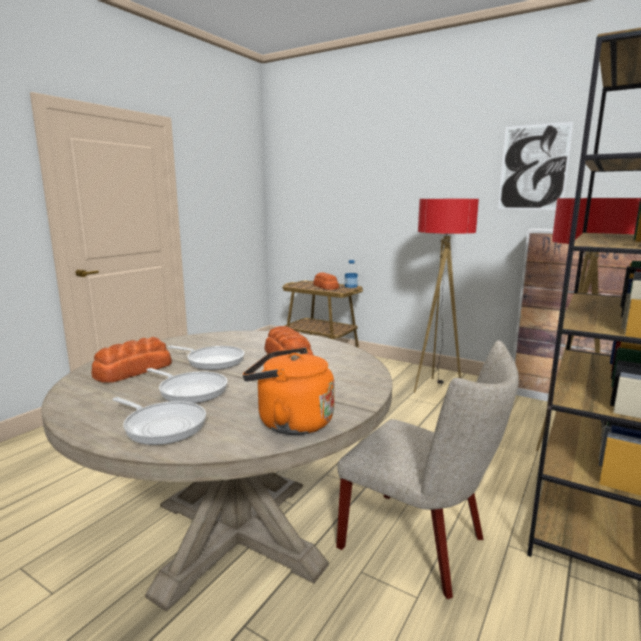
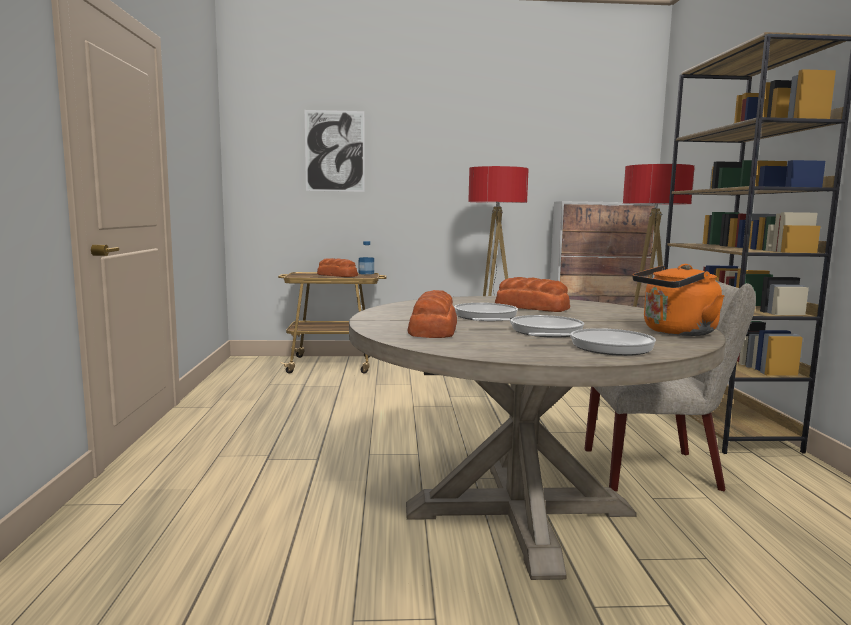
camera: 35 degrees left, 5 degrees down
(533, 167) = (550, 144): picture -> picture (334, 151)

